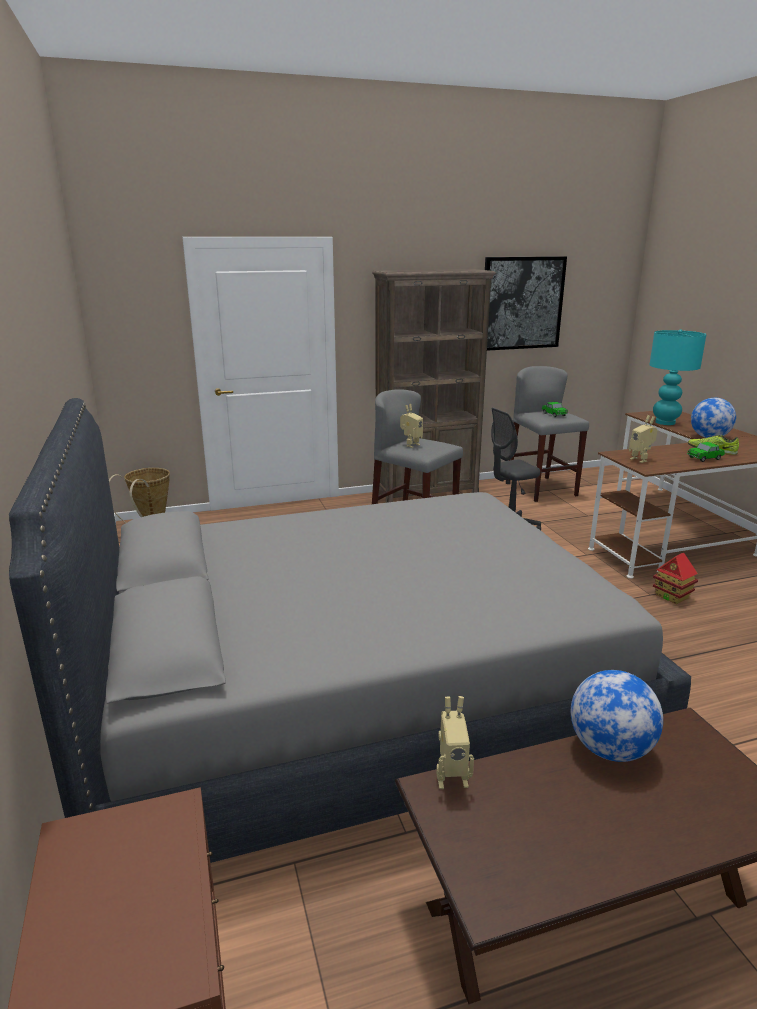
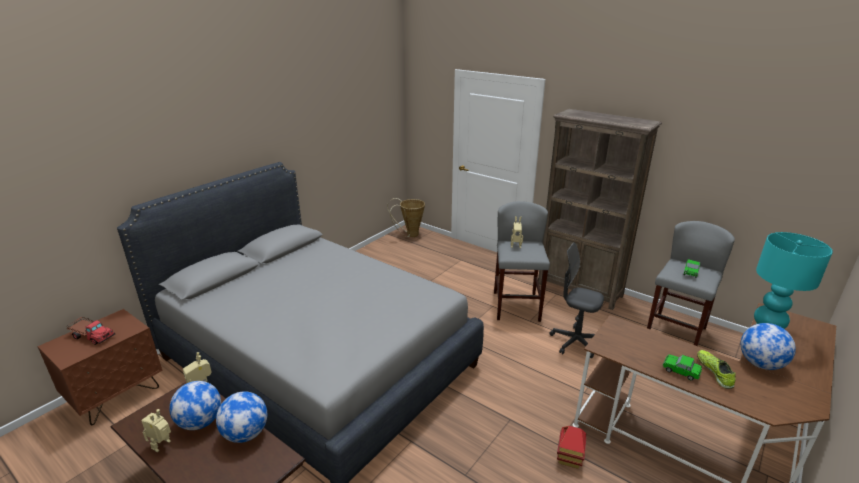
camera: 55 degrees right, 5 degrees up
(109, 902) = (92, 336): none -> toy truck
(522, 303) = (712, 161): picture -> none
(548, 796) = (200, 422): none -> globe
(640, 459) = (620, 338): toy robot -> toy robot (163, 446)

